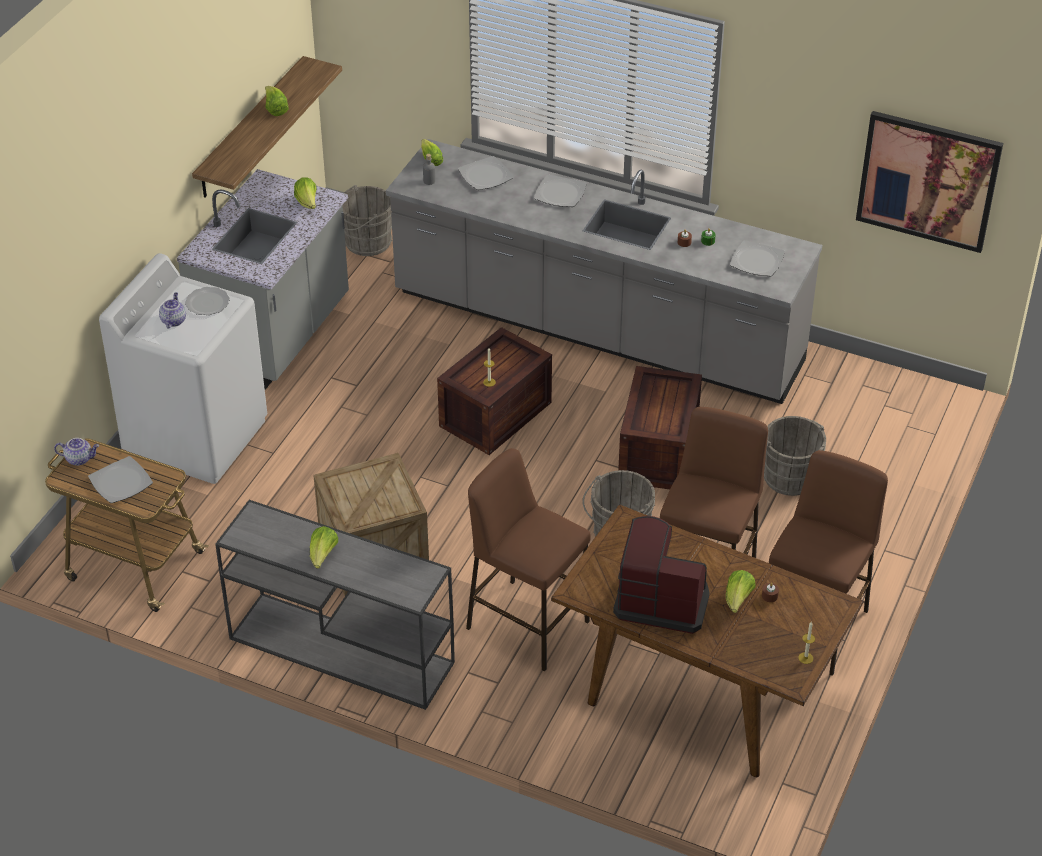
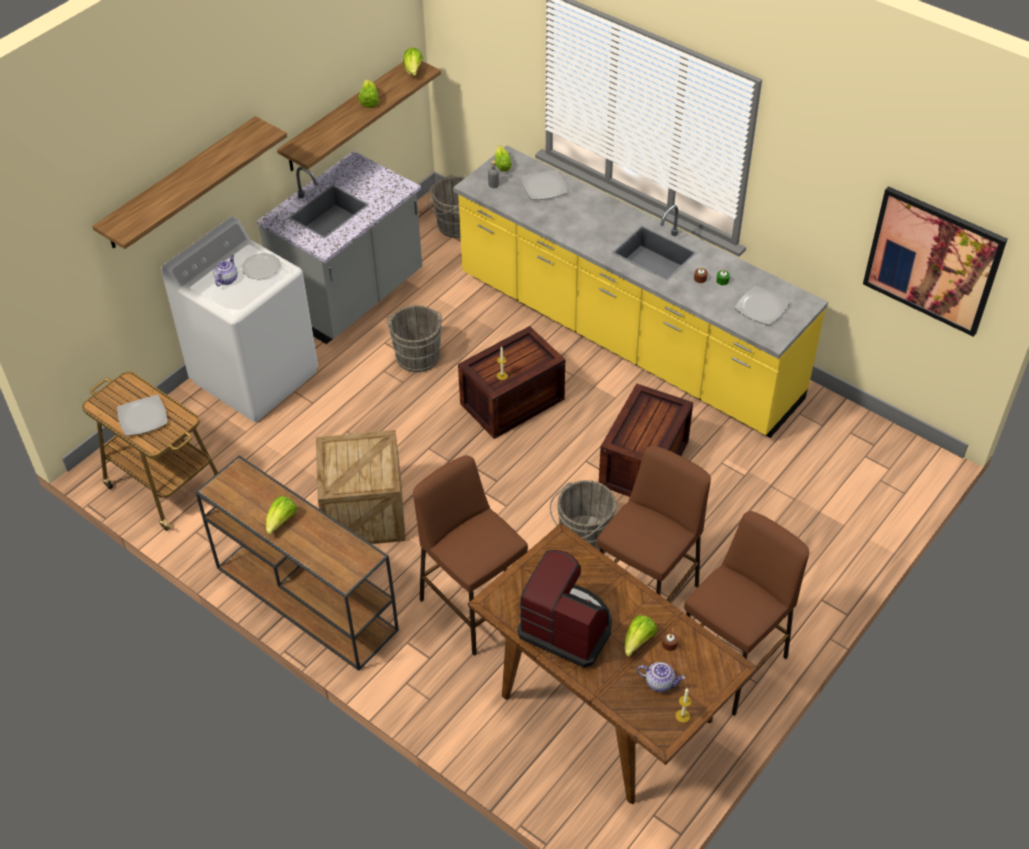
camera: 15 degrees right, 5 degrees up
(79, 459) = (117, 389): teapot -> teapot (660, 682)
(112, 220) = (180, 183): none -> shelf
(307, 203) = (383, 188): lettuce -> lettuce (413, 71)
(339, 650) = (304, 598): grey console table -> brown console table
(560, 193) = (604, 213): plate -> none
(596, 330) = (626, 338): grey counter -> yellow counter
(788, 475) = (754, 508): grey bucket -> grey bucket (417, 354)

